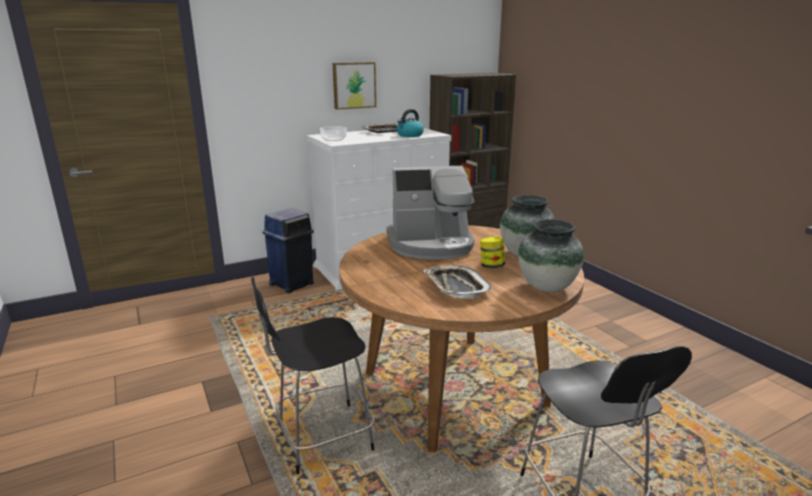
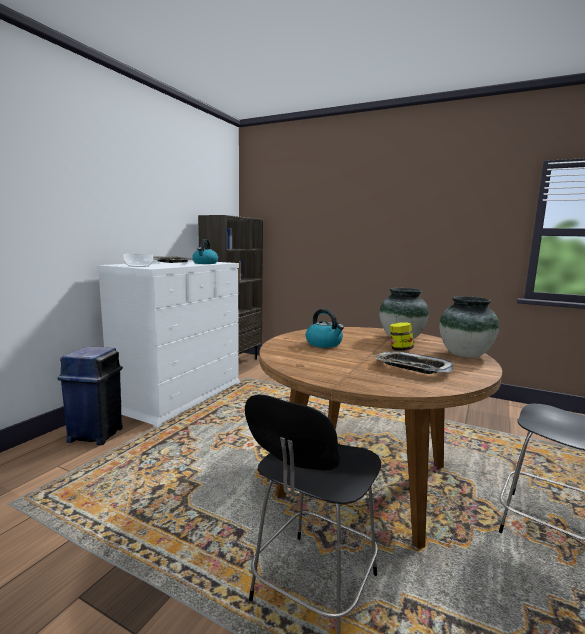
camera: 35 degrees left, 10 degrees down
(354, 85) = (137, 218): picture -> none
(431, 245) = (324, 344): coffee machine -> kettle

